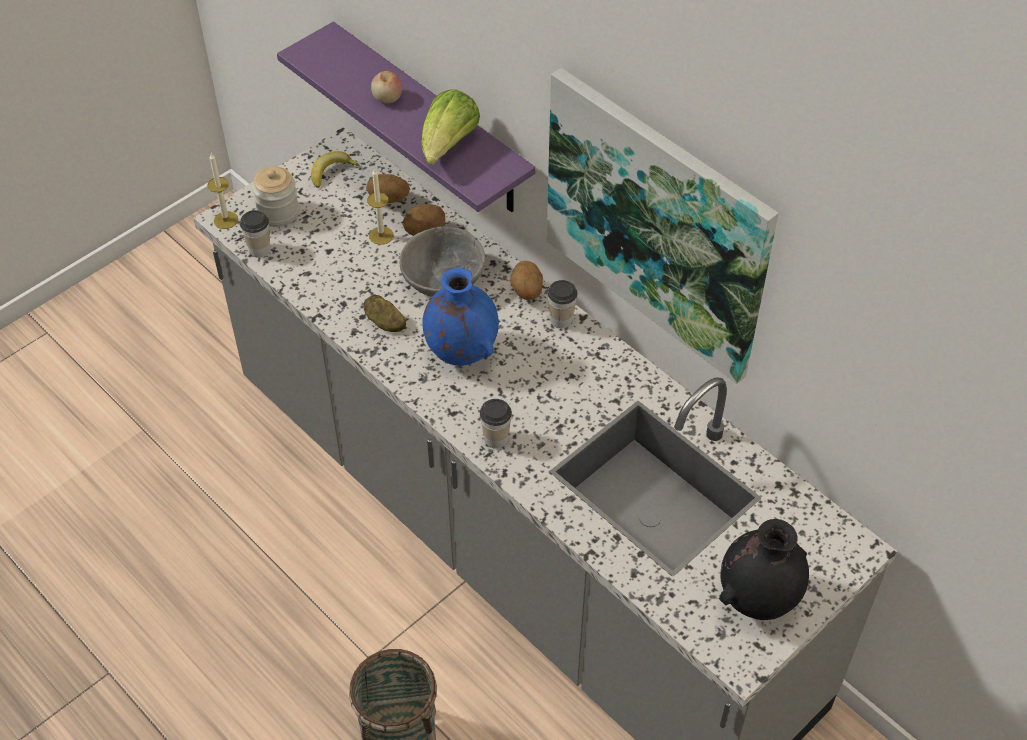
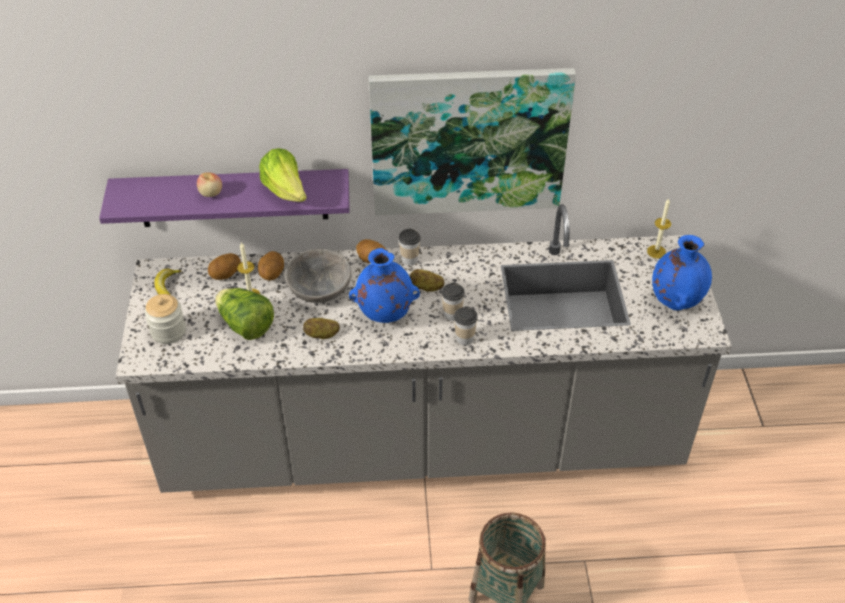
camera: 50 degrees left, 5 degrees down
(226, 220) = (140, 361): candle -> candle (656, 251)
(259, 249) = (188, 358): cup -> cup (452, 314)
(339, 260) = (246, 326): none -> lettuce
(536, 360) = (426, 287): none -> potato
(757, 599) = (675, 301): black vase -> blue vase

